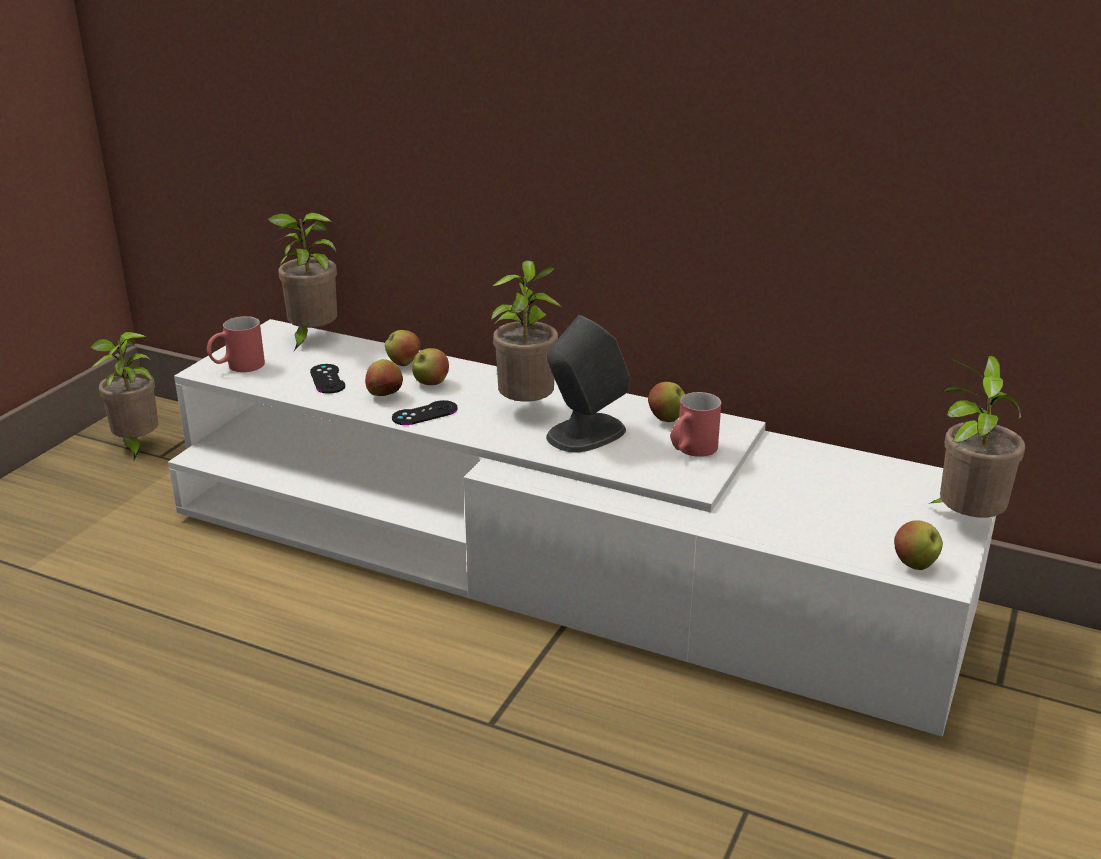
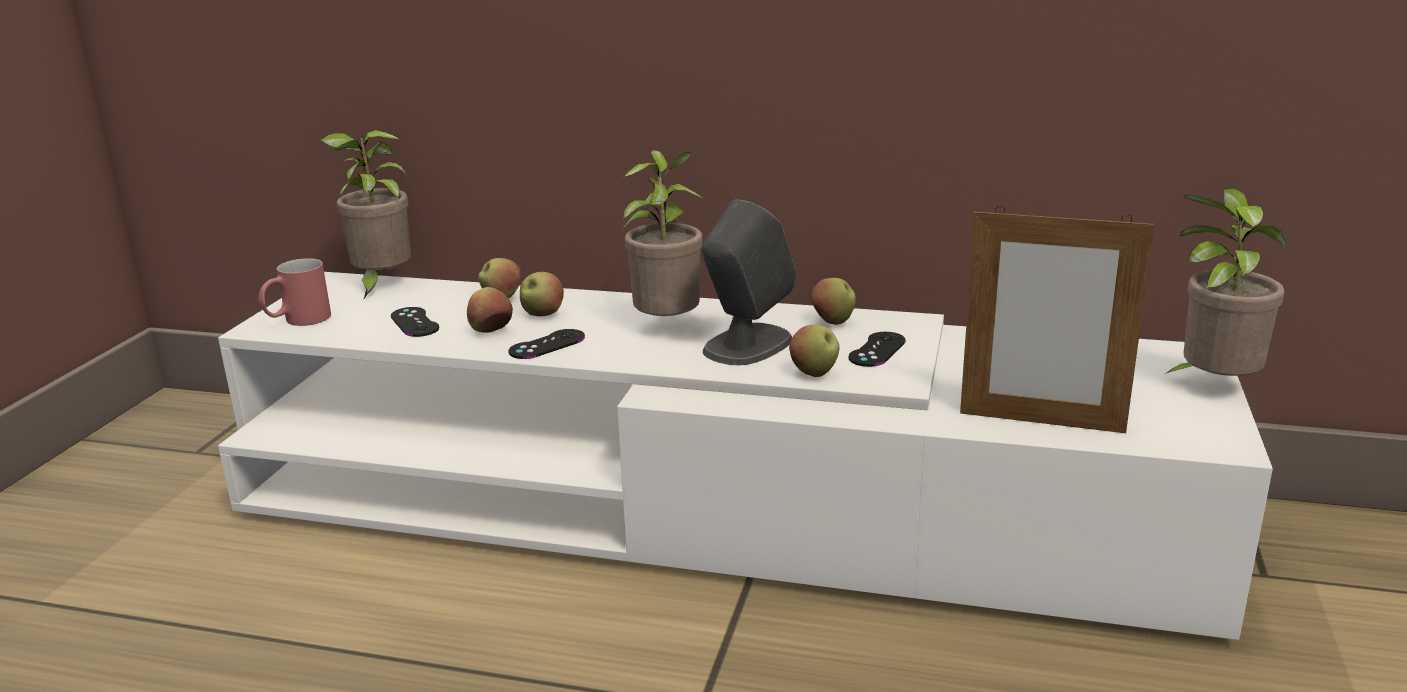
camera: 10 degrees left, 5 degrees down
(137, 446) = (164, 444): potted plant -> none
(691, 451) = (877, 350): red mug -> black game controller
(798, 536) = (1041, 422): none -> picture frame
(915, 564) = (1187, 436): apple -> apple (814, 373)

